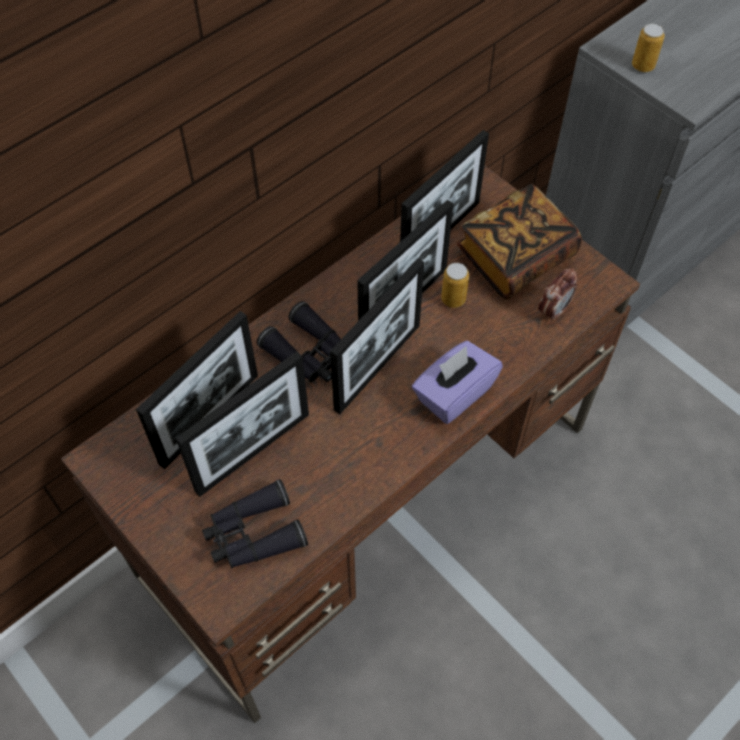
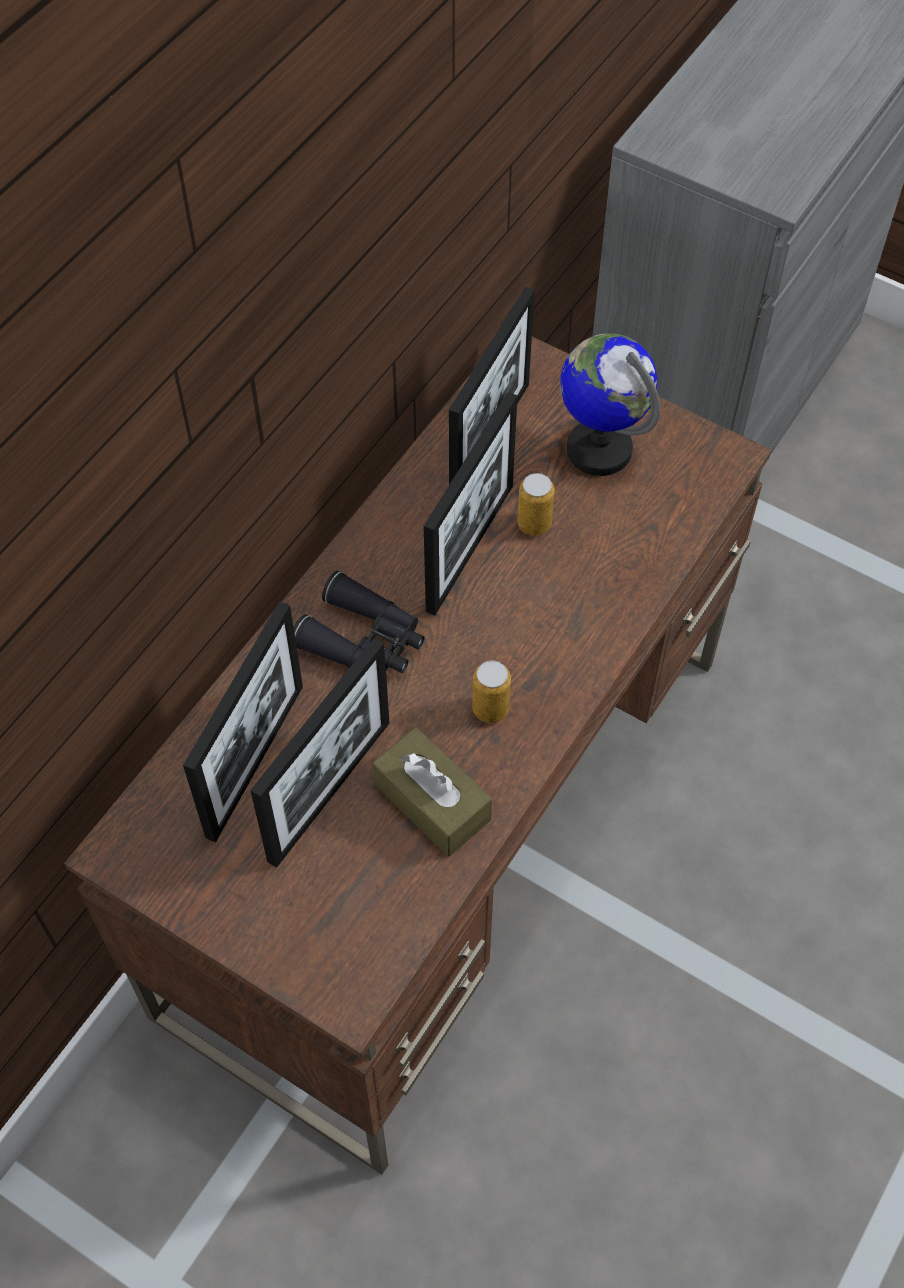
camera: 15 degrees left, 0 degrees up
(253, 534) = (365, 899): black binoculars -> none
(321, 477) = (432, 802): none -> brown tissue box
(377, 367) = (461, 637): picture frame -> none
(454, 393) = (573, 650): purple tissue box -> none
(515, 257) = (599, 449): book -> globe
(553, 310) = (670, 510): alarm clock -> none
(642, 66) = (704, 157): can -> can (490, 709)

